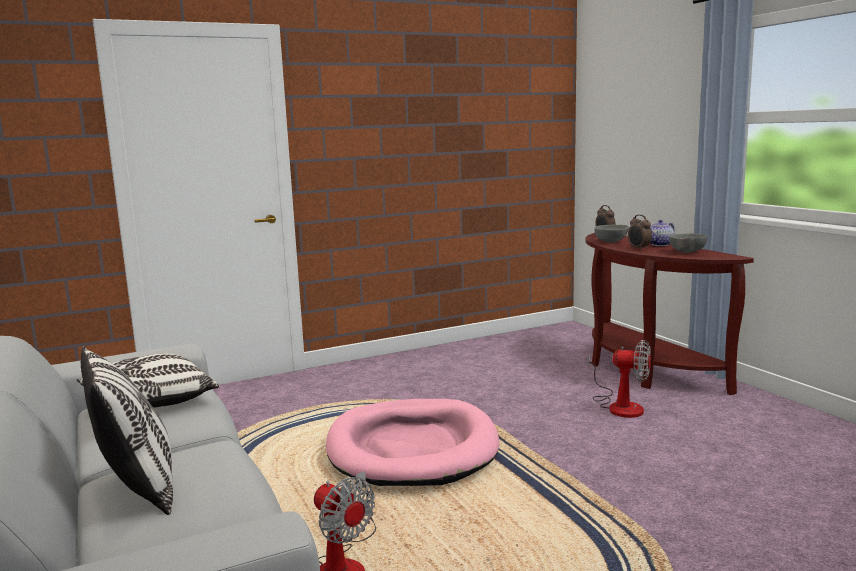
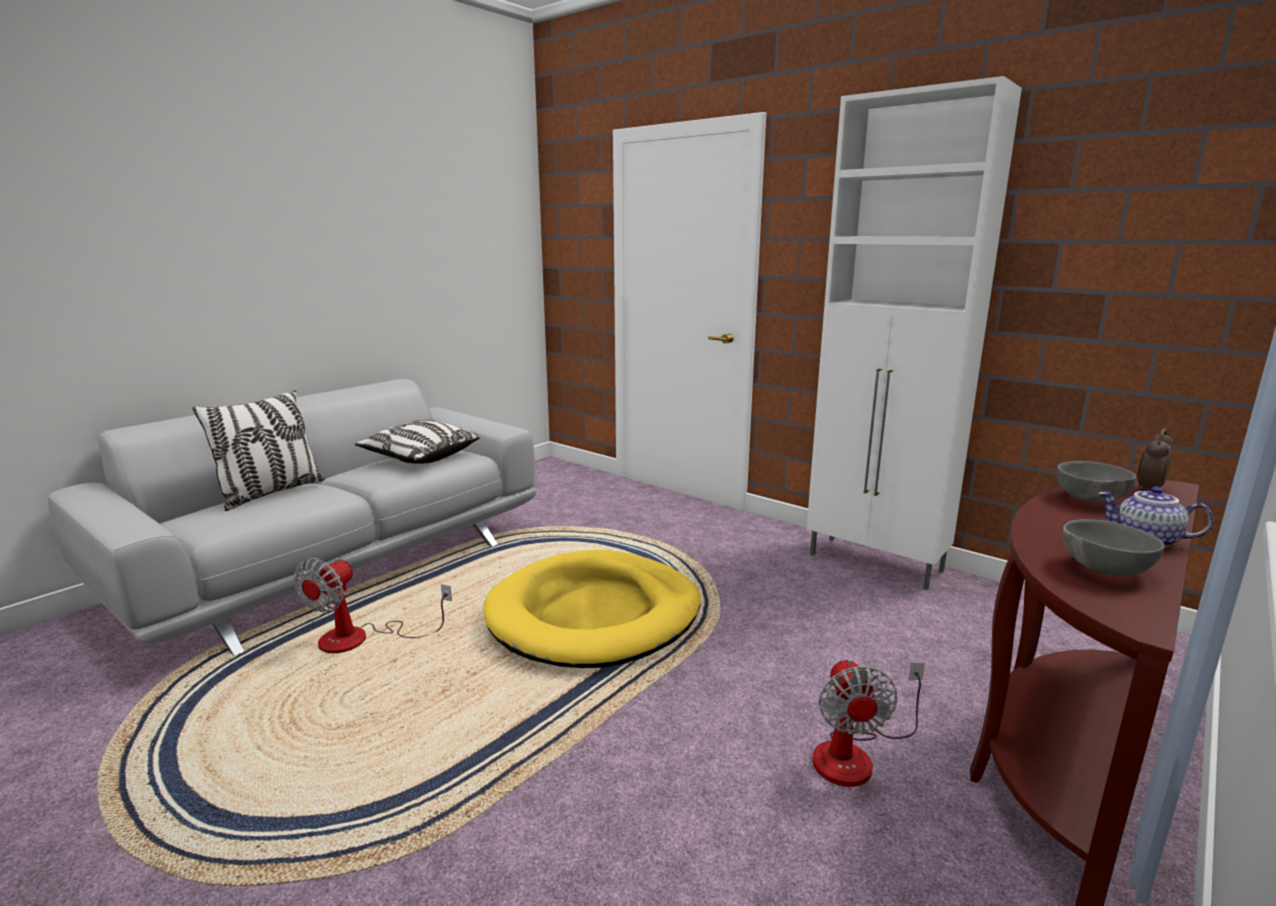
camera: 65 degrees right, 5 degrees up
(412, 448) = (595, 615): pink dog bed -> yellow dog bed
(435, 354) = (876, 563): none -> white cabinet
(638, 249) = (1057, 525): alarm clock -> none

